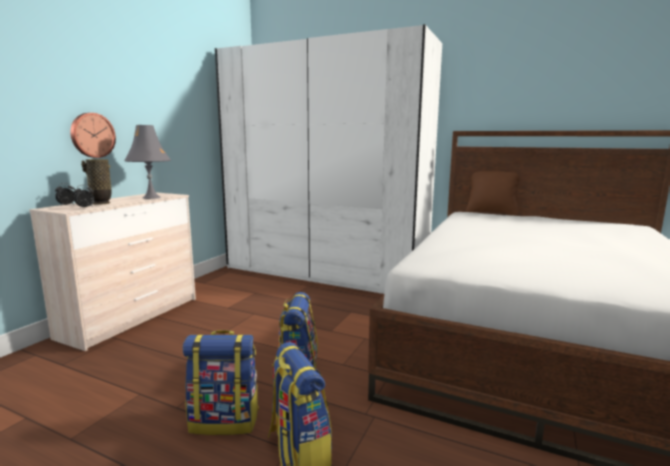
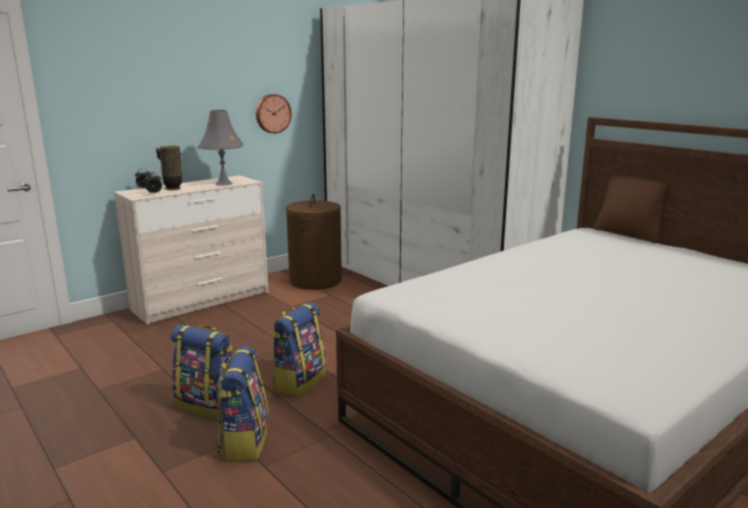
camera: 25 degrees right, 5 degrees up
(92, 135) = (174, 120): wall clock -> wall clock (272, 113)
(230, 283) = (315, 280): none -> brown laundry basket

